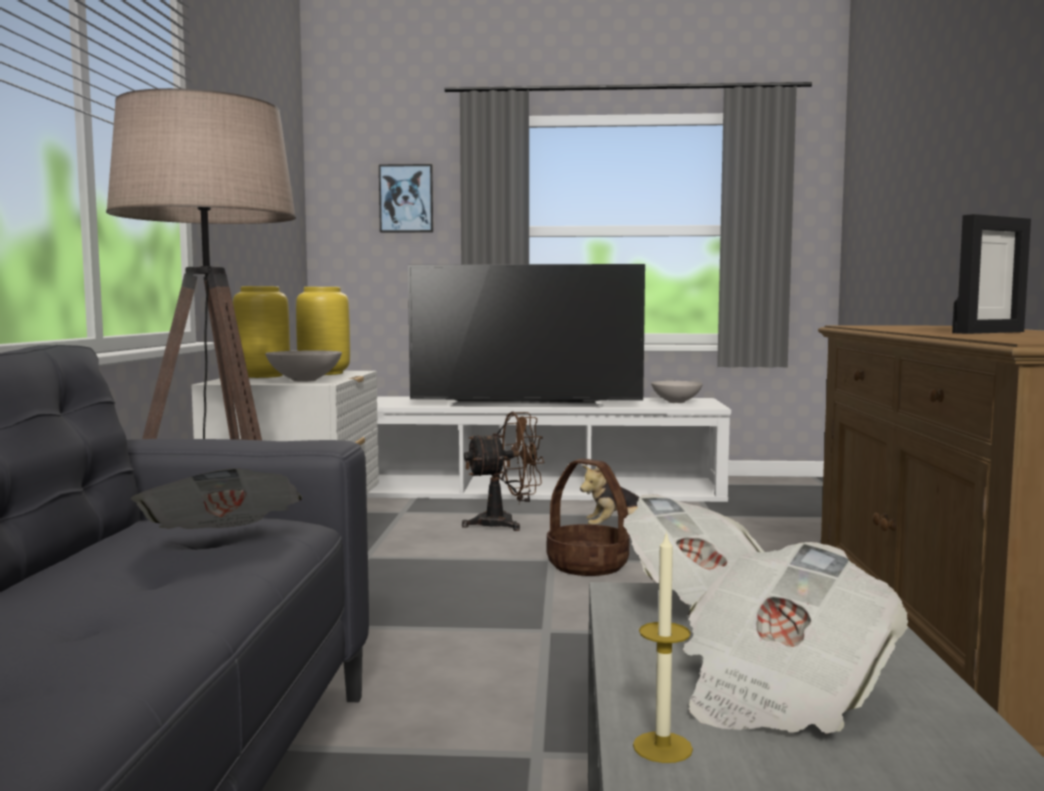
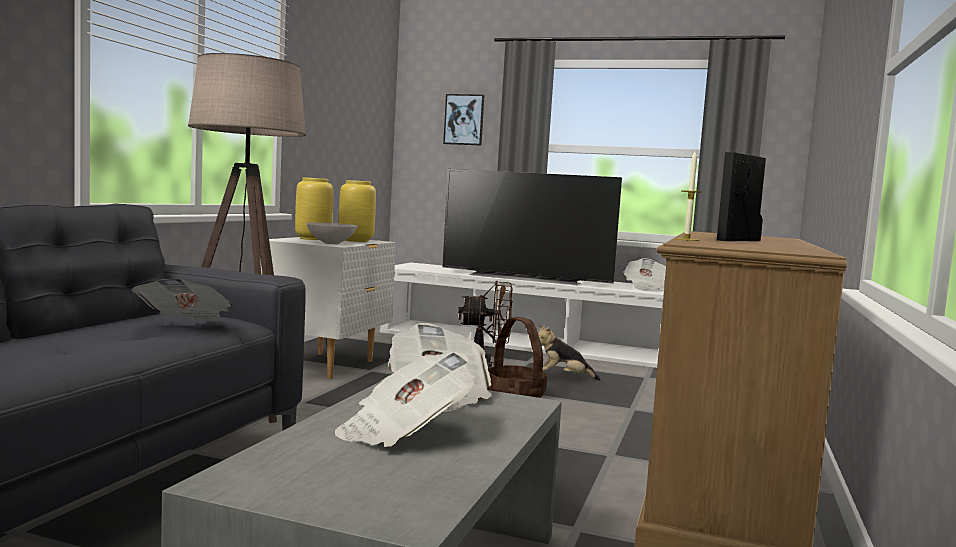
camera: 15 degrees right, 0 degrees up
(662, 747) = (299, 441): candle -> candle (687, 239)
(676, 402) = (645, 288): white bowl -> newspaper
(988, 332) = (739, 240): picture frame -> picture frame turned 150 degrees clockwise

